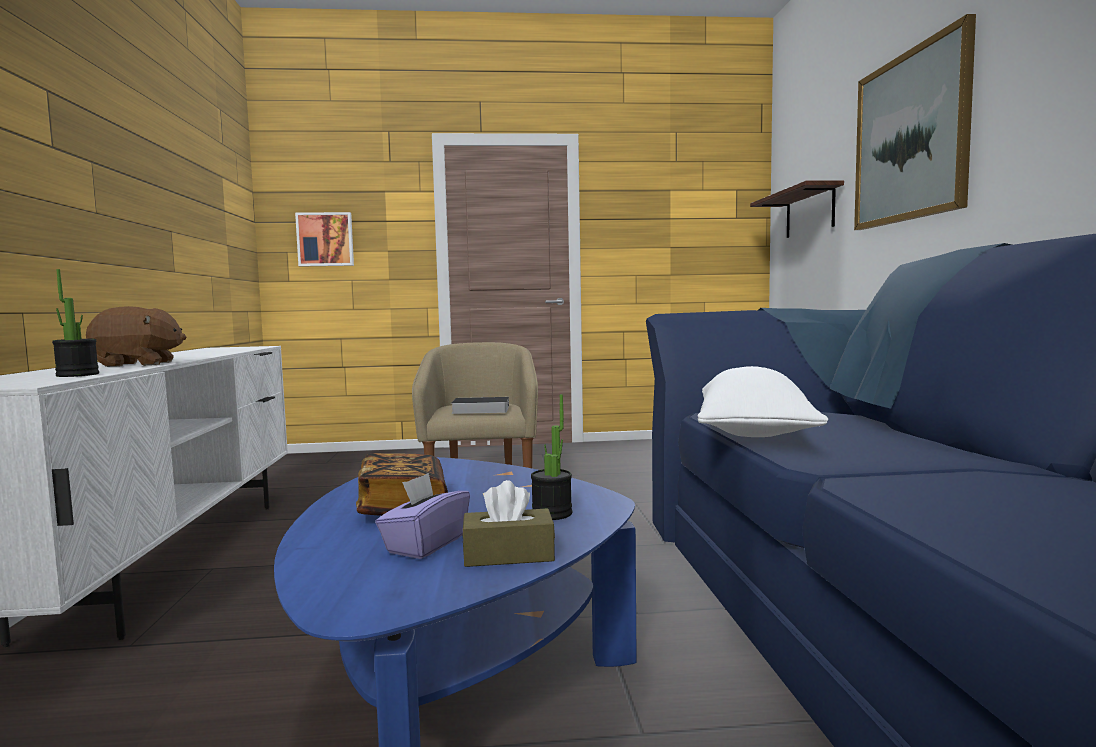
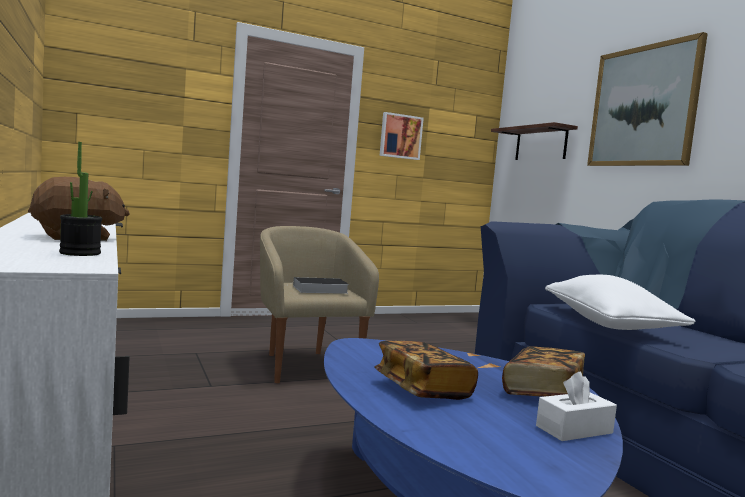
camera: 20 degrees left, 0 degrees up
(325, 239) = (121, 106): picture -> picture (400, 136)
(425, 544) = (499, 423): purple tissue box -> none
(508, 555) = (574, 429): brown tissue box -> white tissue box
(552, 513) = (542, 392): potted plant -> book

